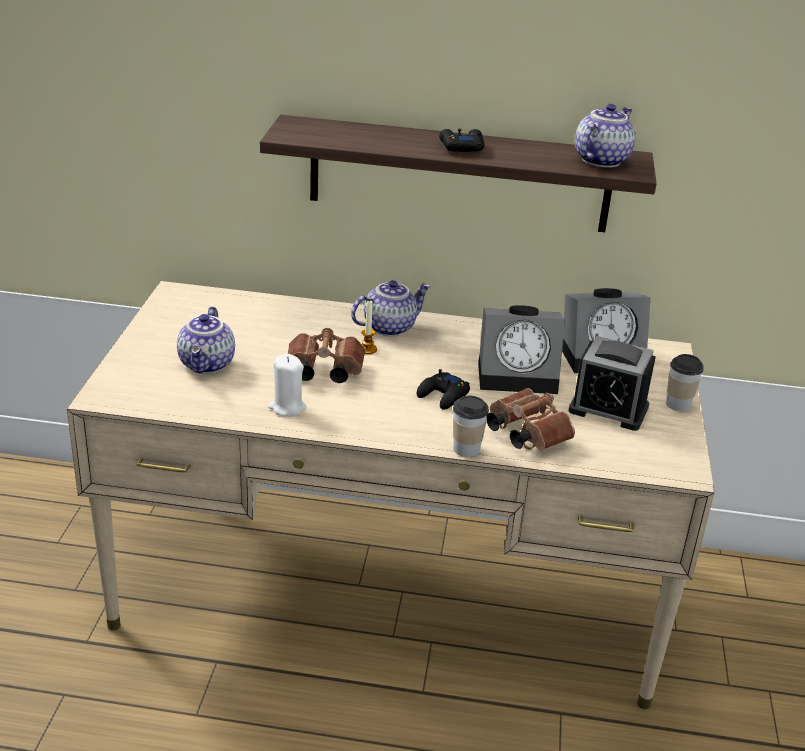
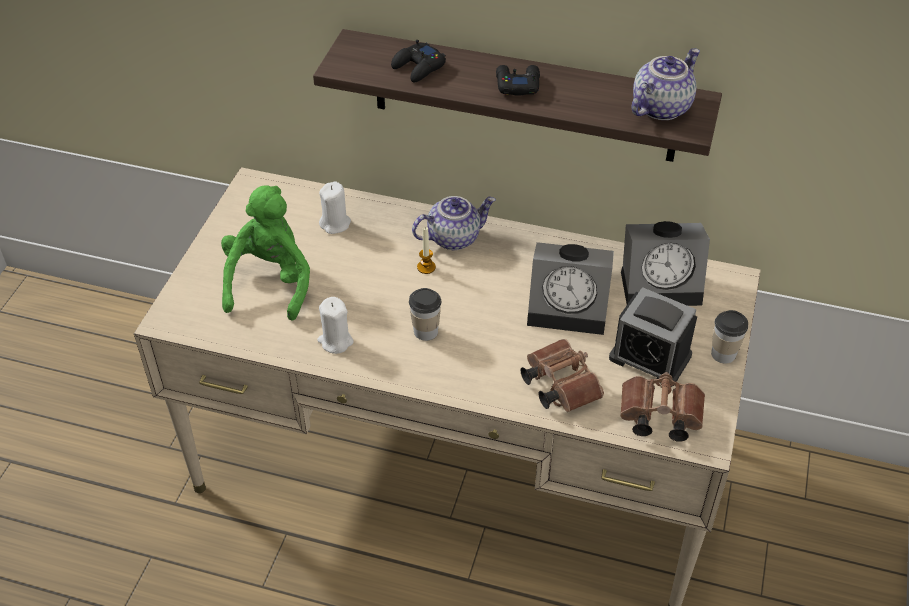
camera: 10 degrees right, 15 degrees up
(208, 364) = (270, 282): teapot -> green plush toy
(267, 319) = (335, 224): none -> white candle
(322, 371) = (377, 295): brown binoculars -> brown binoculars (657, 417)
(443, 396) = (488, 332): black game controller -> black game controller (418, 67)
(466, 449) = (497, 403): cup -> cup (425, 331)

